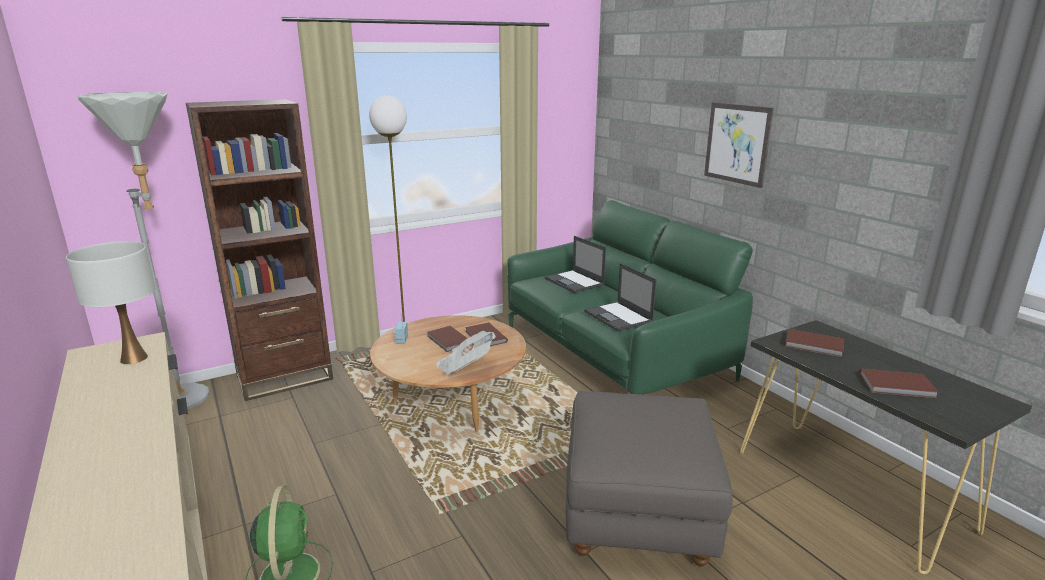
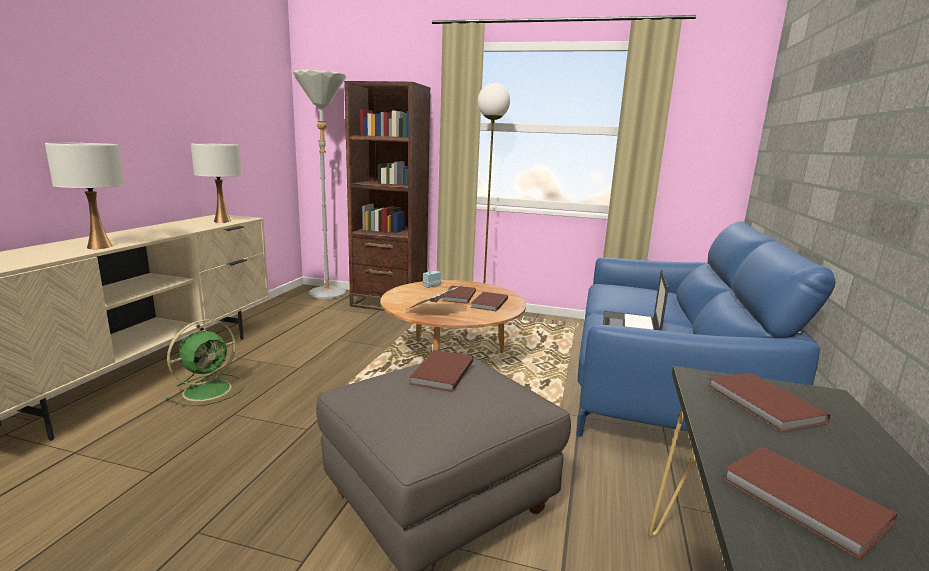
camera: 45 degrees right, 5 degrees down
(145, 466) = (100, 246): none -> white table lamp
(574, 282) = (645, 295): laptop -> none
(614, 352) = (660, 385): green sofa -> blue sofa
(625, 413) = (440, 373): none -> brown book
(737, 144) = (859, 125): picture -> none

